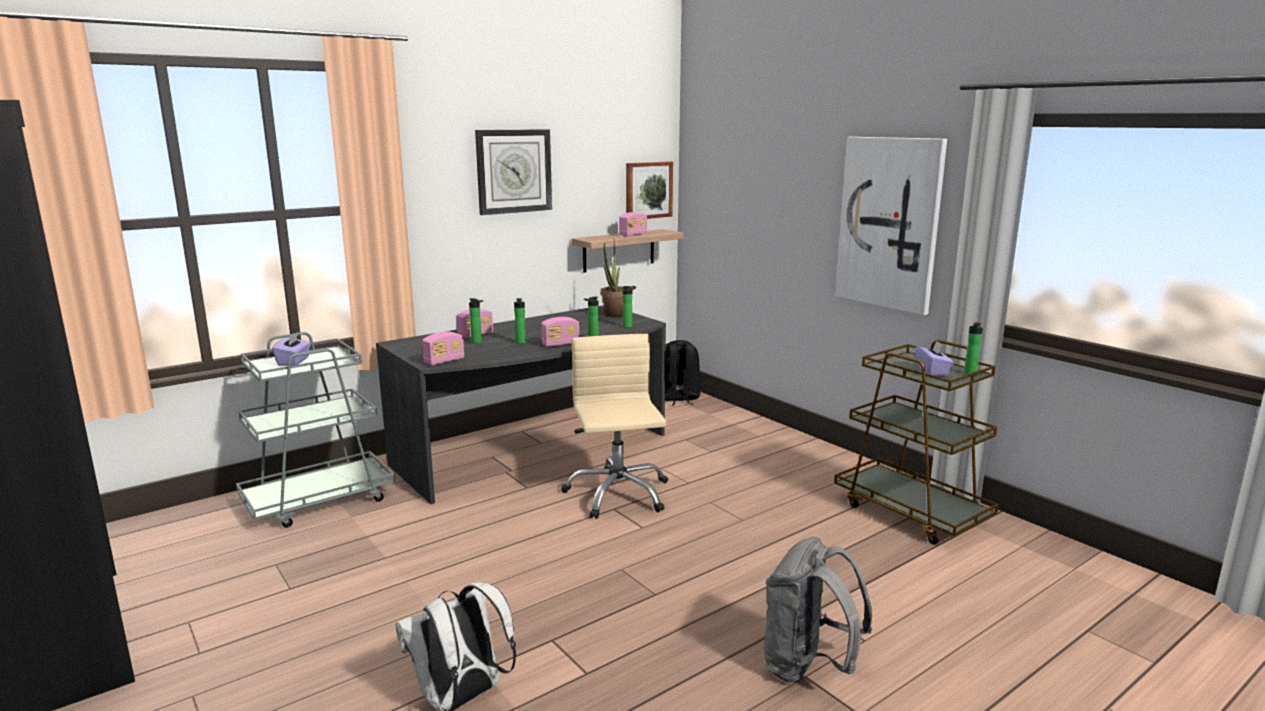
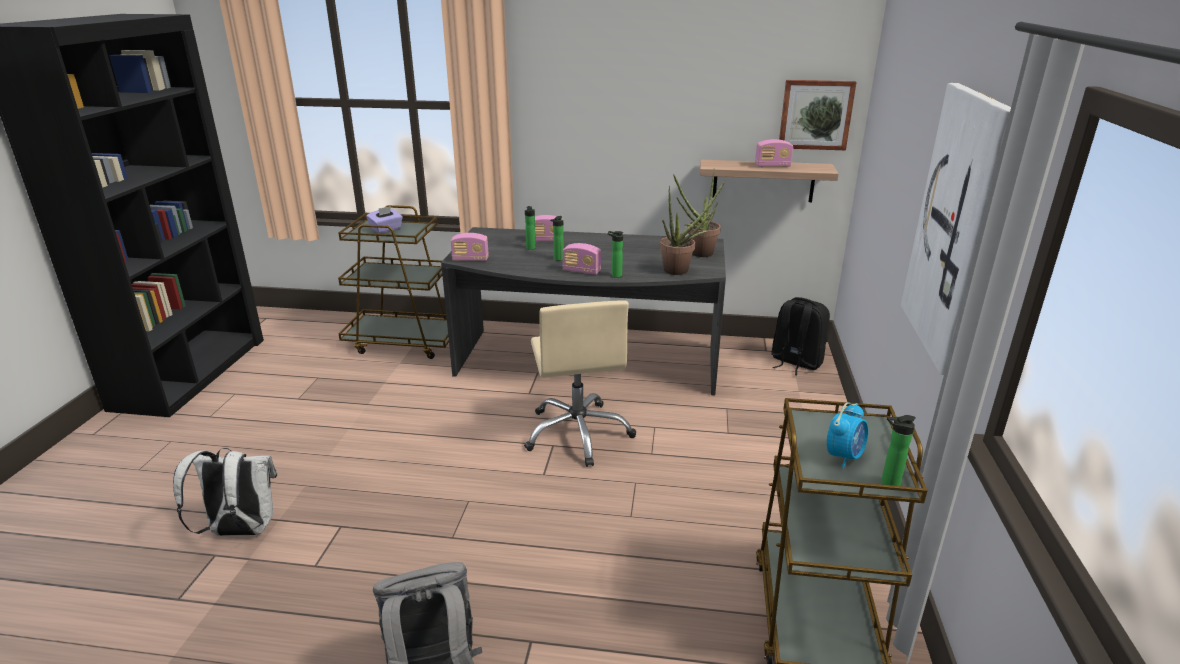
camera: 45 degrees right, 10 degrees up
(319, 500) = (404, 341): grey cart -> brown cart
(514, 171) = (635, 80): wall clock -> none
(617, 494) = (578, 433): beige office chair -> beige office chair turned 135 degrees clockwise
(629, 326) = (681, 270): bottle -> potted plant
(932, 371) = (844, 456): purple tissue box -> alarm clock

